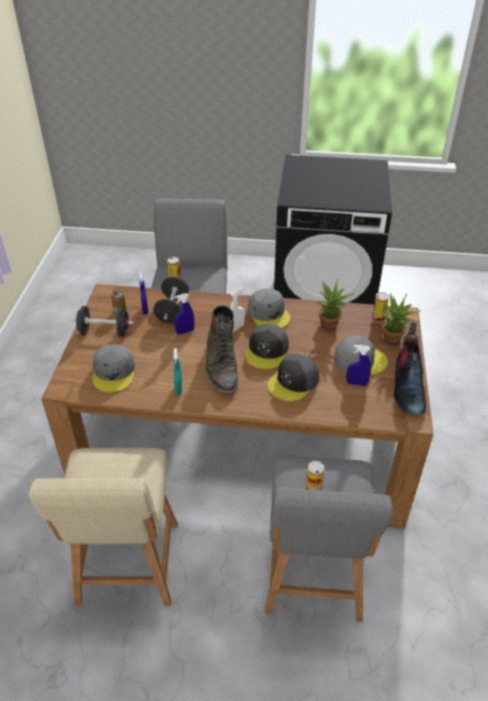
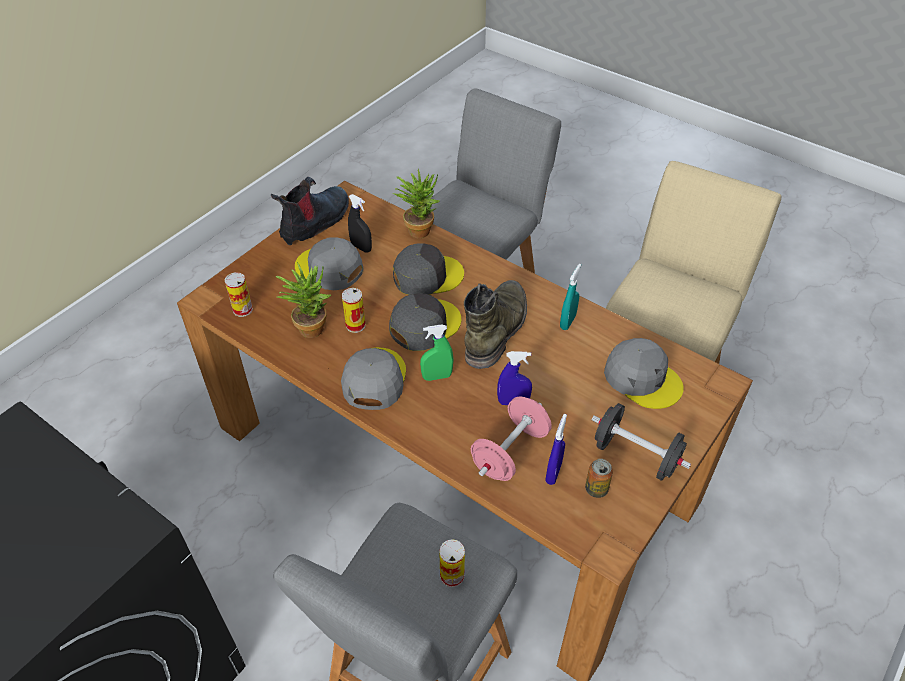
camera: 150 degrees left, 5 degrees up
(114, 372) = (642, 378): grey cap -> grey cap turned 105 degrees clockwise
(172, 310) = (510, 452): black dumbbell -> pink dumbbell
(236, 328) = (437, 376): white spray bottle -> green spray bottle
(313, 488) = (482, 211): can -> can (355, 325)
(356, 383) = (361, 247): blue spray bottle -> black spray bottle
(394, 339) = (261, 275): potted plant -> potted plant (419, 228)

